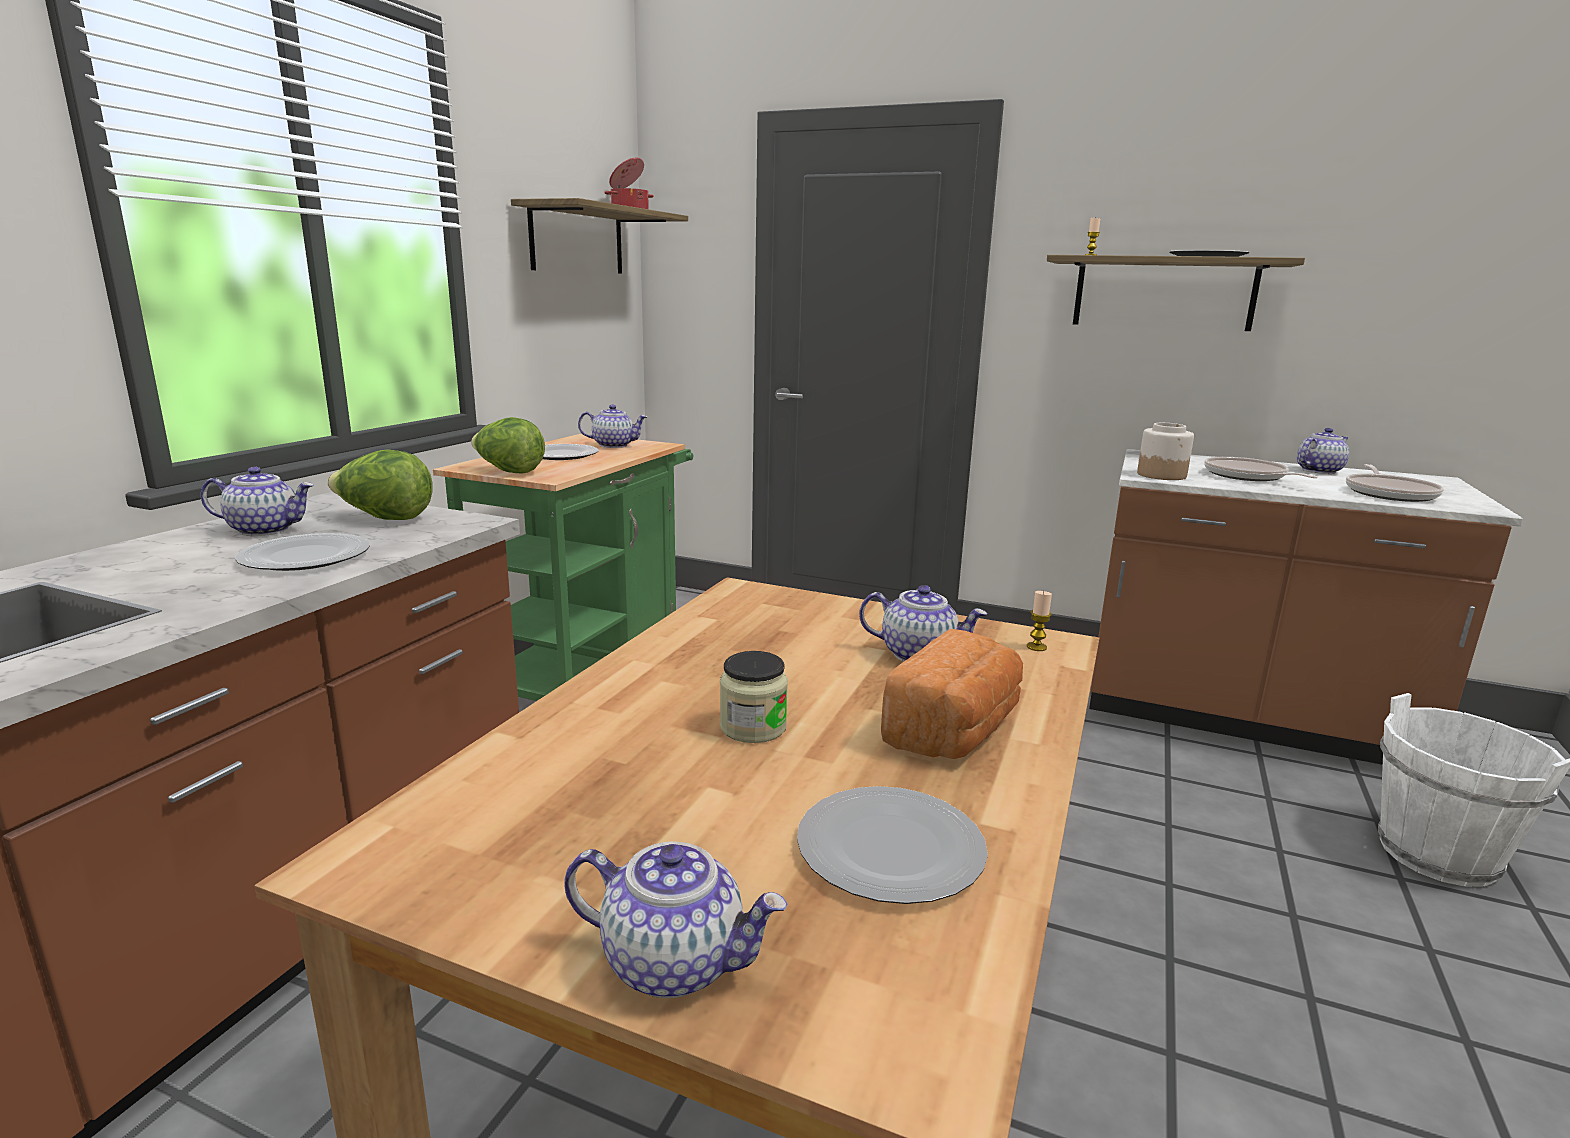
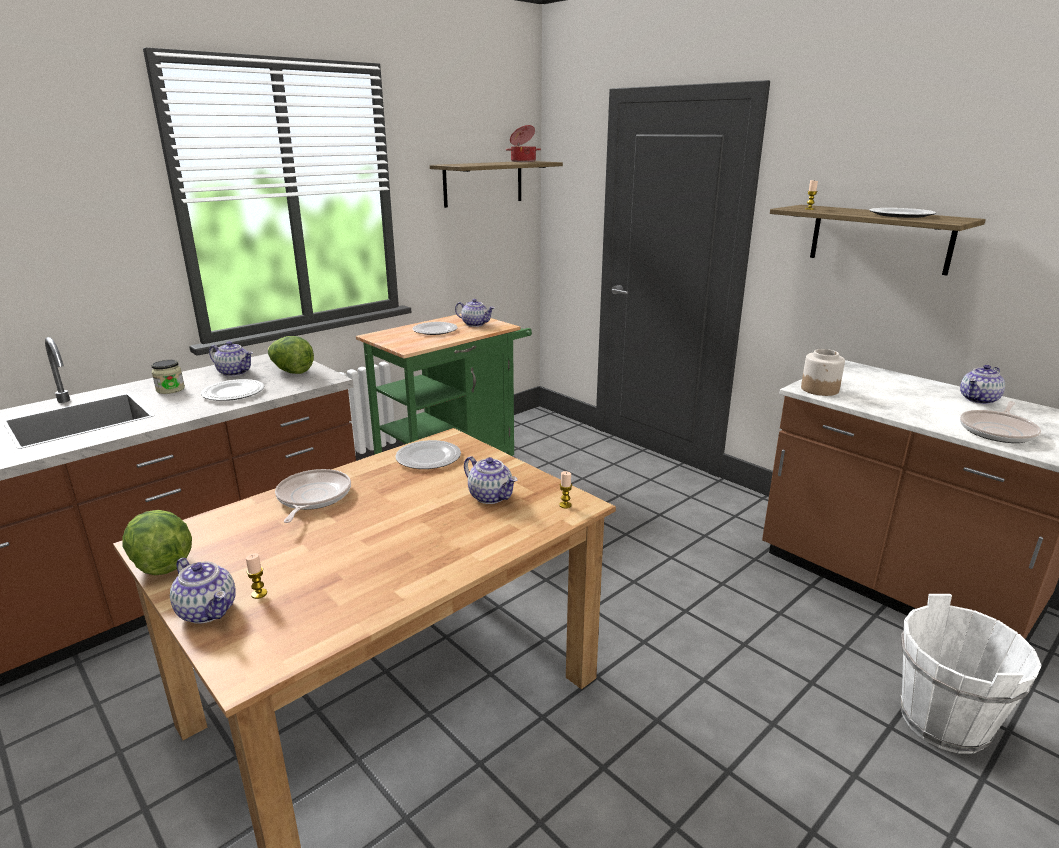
camera: 25 degrees right, 5 degrees up
(509, 472) = (390, 342): lettuce -> lettuce (161, 563)
(741, 896) = (259, 594): none -> candle
(753, 727) = (356, 520): jar -> jar (170, 389)
(890, 847) = (340, 591): plate -> plate (429, 457)
(955, 731) = (447, 544): bread -> none
(1247, 476) = (896, 399): frying pan -> frying pan (312, 498)
(1318, 471) = (979, 400): teapot -> teapot turned 150 degrees clockwise

